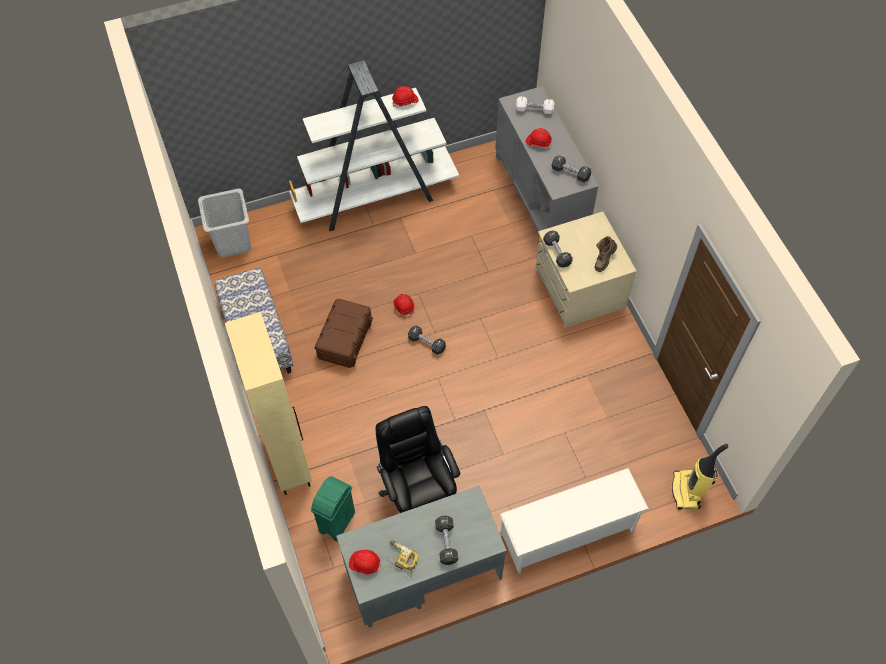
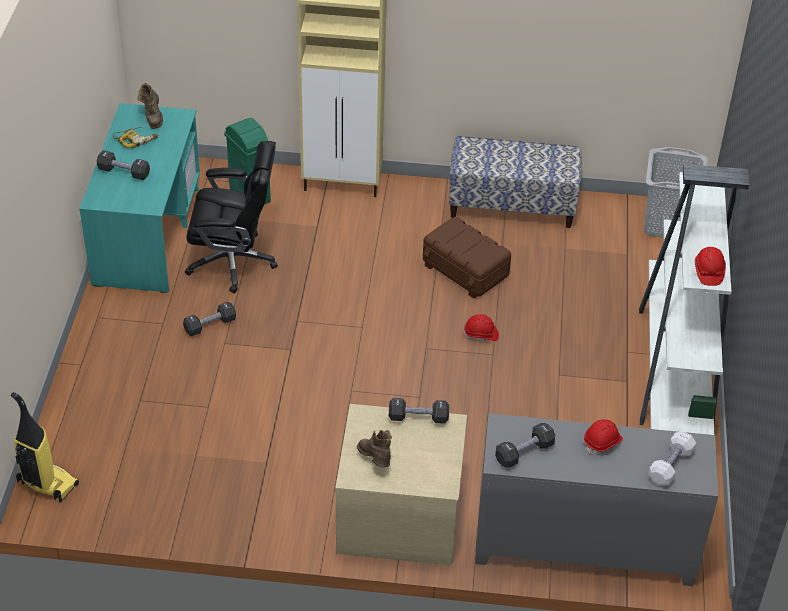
camera: 115 degrees right, 15 degrees down
(364, 563) = (153, 117): red hard hat -> brown boot
(422, 573) = (147, 234): grey desk -> turquoise desk
(427, 343) = (414, 335): black dumbbell -> black dumbbell (210, 325)
(567, 533) = (92, 356): white shoe rack -> none

